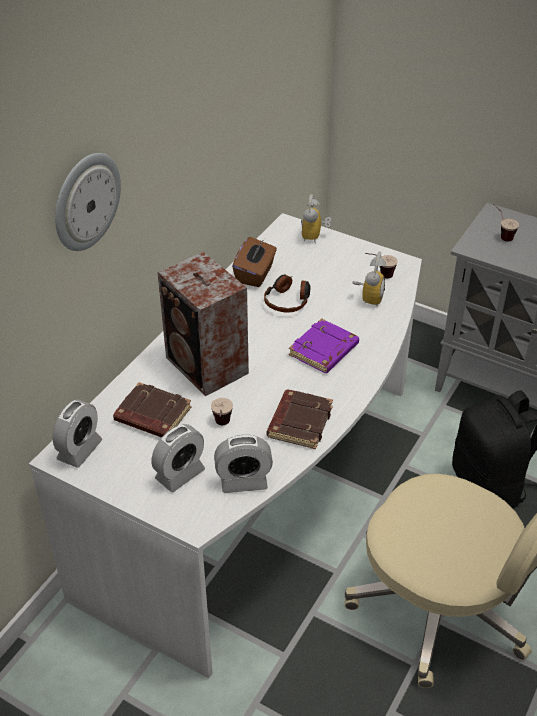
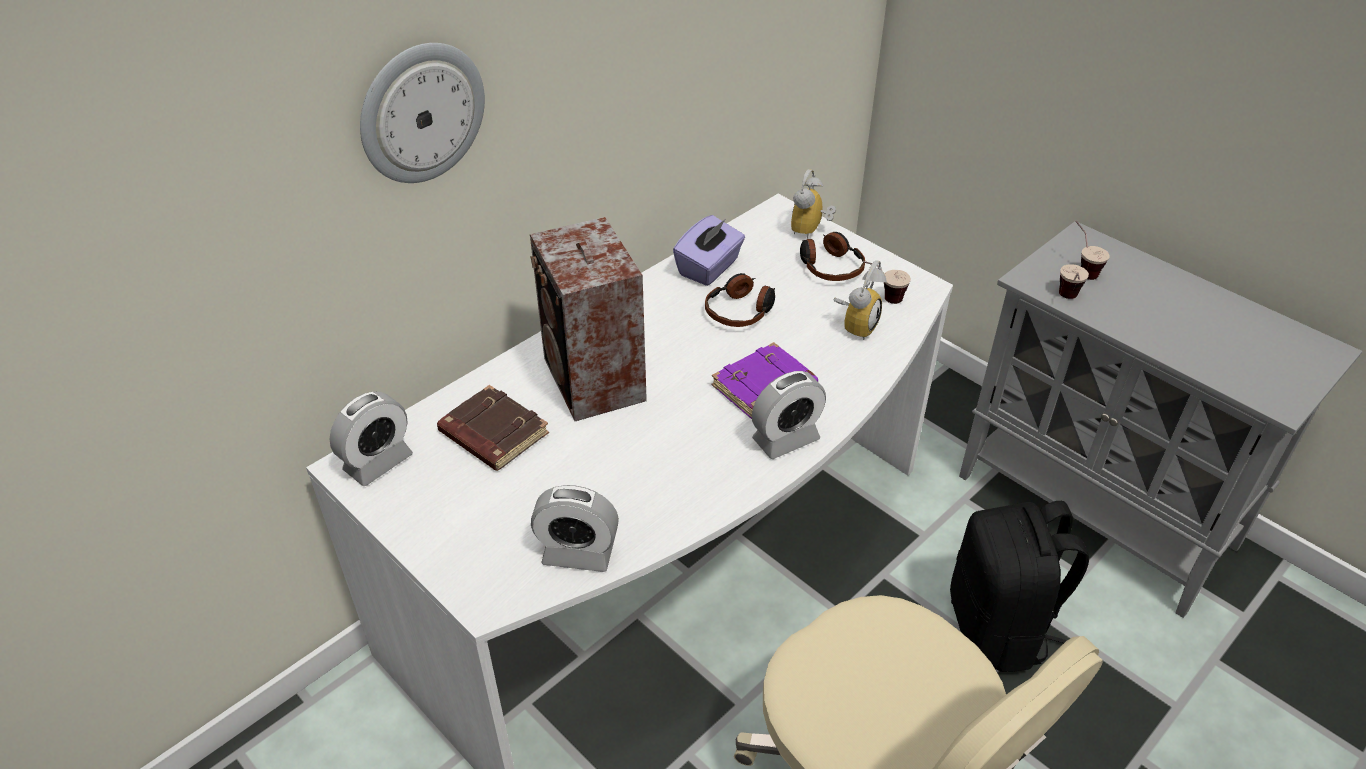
camera: 15 degrees right, 0 degrees up
(180, 474) = (495, 524): alarm clock -> alarm clock (786, 439)
(222, 427) = (580, 469): cup -> cup (1067, 300)
(255, 274) = (709, 268): brown tissue box -> purple tissue box
(299, 422) = (690, 483): brown book -> none
(336, 259) = (829, 266): none -> headphones

